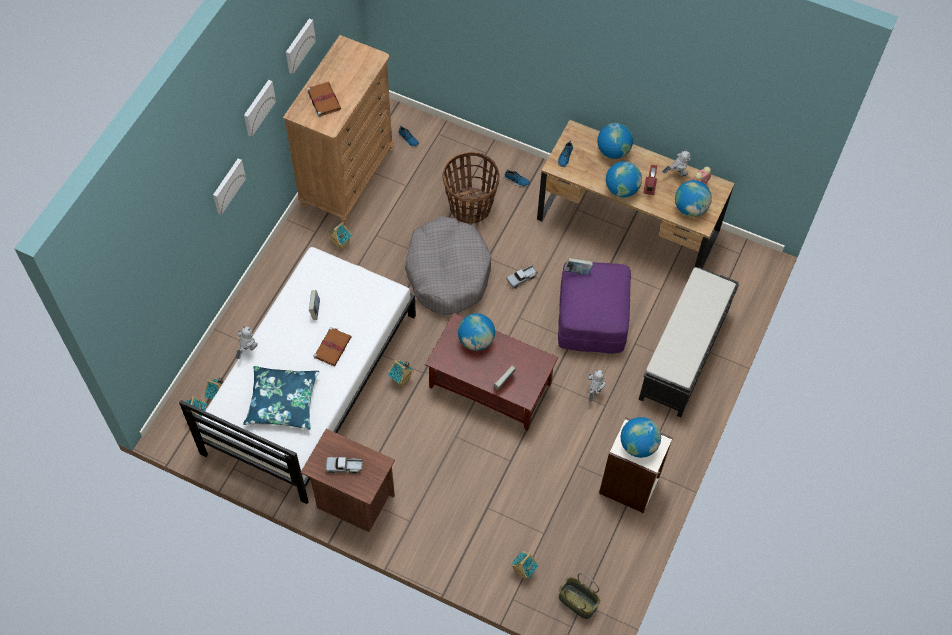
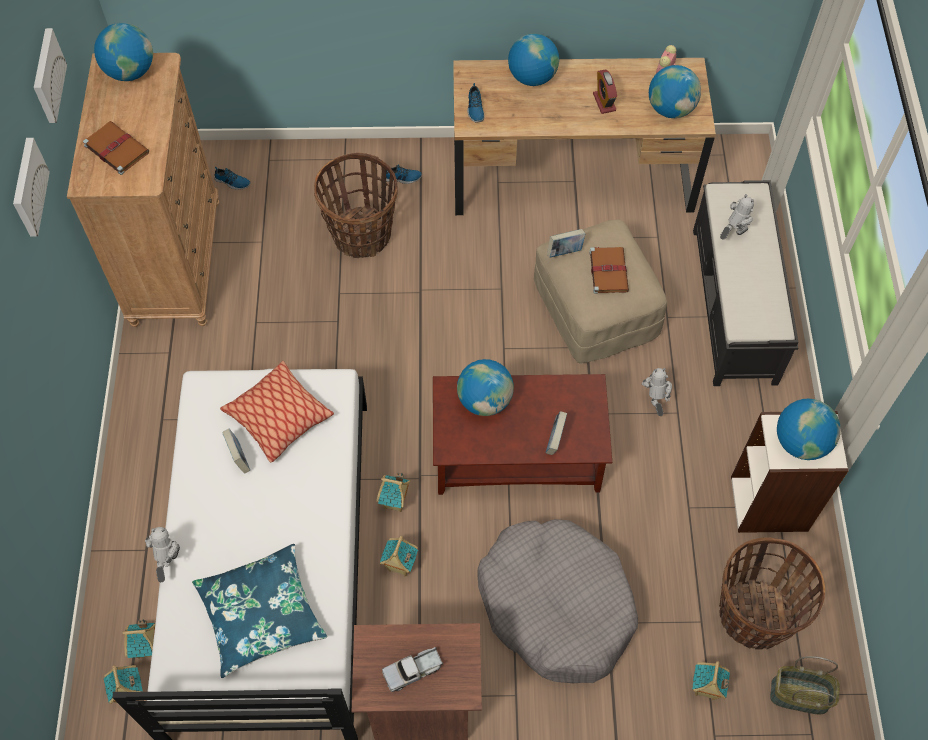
camera: 25 degrees left, 0 degrees up
(227, 185) = (31, 327): picture -> none
(333, 347) = (293, 499): brown book -> brown book (608, 270)
(340, 244) = (212, 355): toy house -> toy house (399, 566)
(349, 296) = (278, 417): none -> pillow
(447, 272) = (378, 330): grey dog bed -> grey dog bed (556, 605)
(522, 278) = (478, 297): toy truck -> none
(578, 545) = (753, 615): none -> basket
(592, 318) = (596, 309): purple ottoman -> beige ottoman
(621, 189) = (571, 120): globe -> globe (130, 71)
(675, 174) = (626, 75): toy robot -> toy robot (732, 234)

